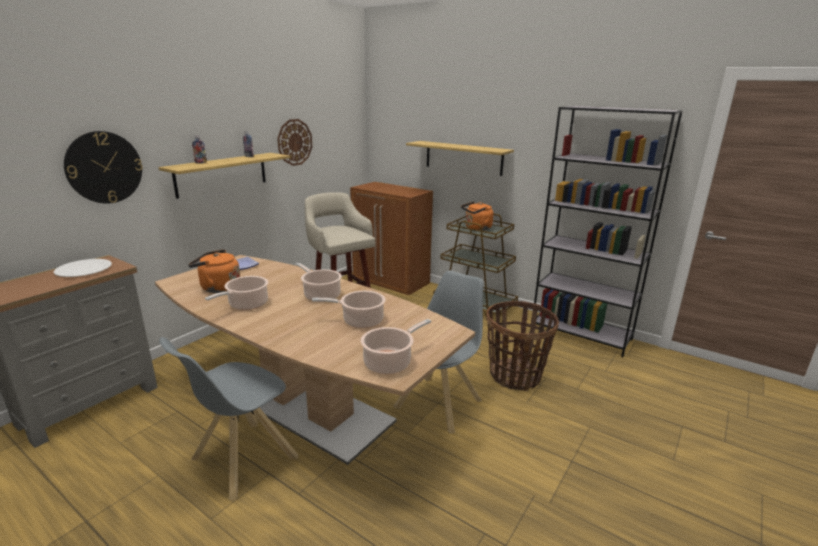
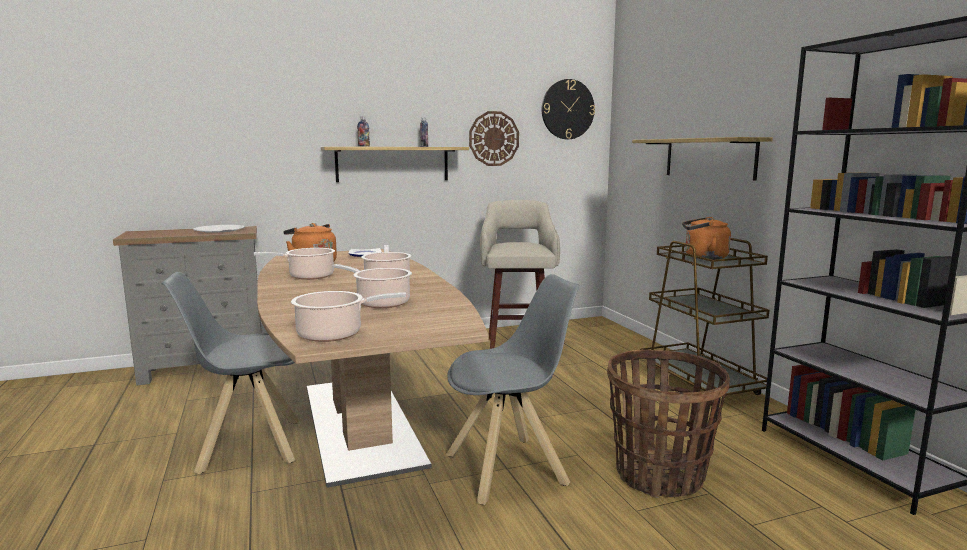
camera: 35 degrees right, 10 degrees down
(104, 167) = (266, 140): wall clock -> wall clock (567, 109)
(391, 280) = (611, 335): brown cabinet -> none

